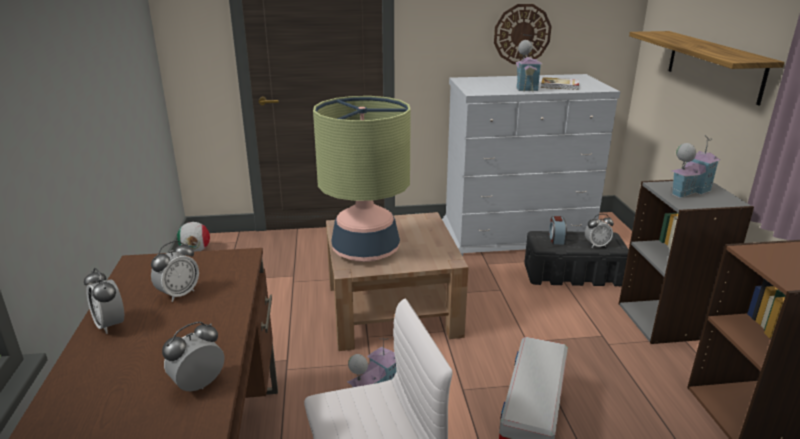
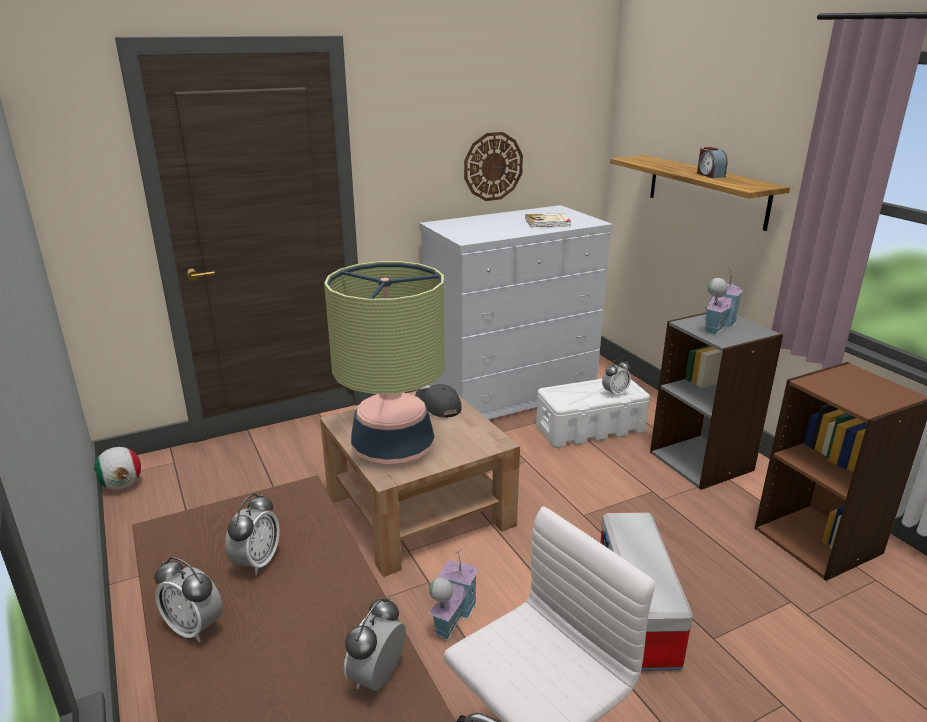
camera: 20 degrees left, 0 degrees up
(421, 226) = (438, 405): none -> grey cap
(525, 87) = (514, 228): toy house -> none
(556, 239) = (571, 393): alarm clock -> alarm clock (710, 175)
(573, 274) = (591, 428): black storage box -> white storage box

